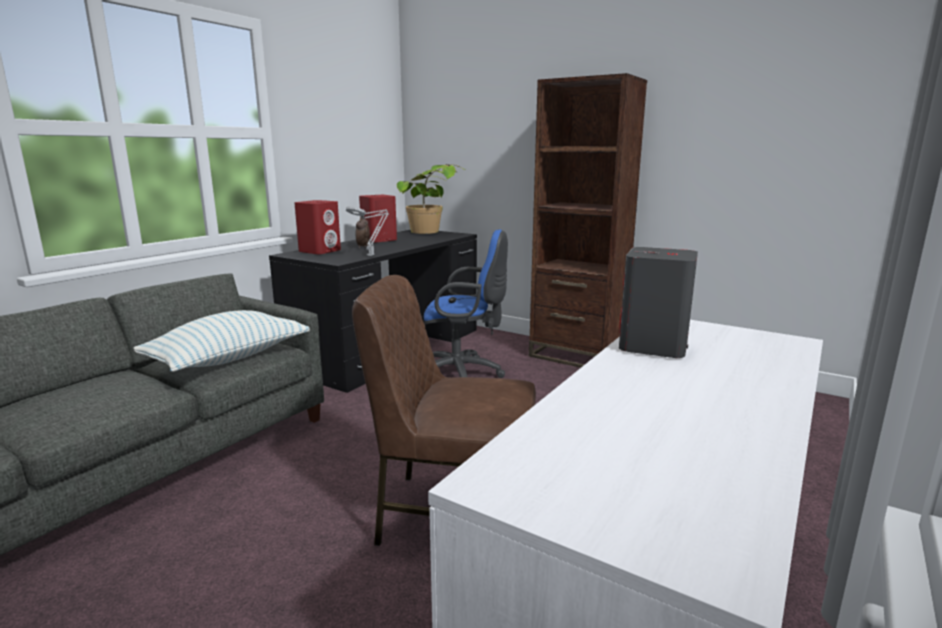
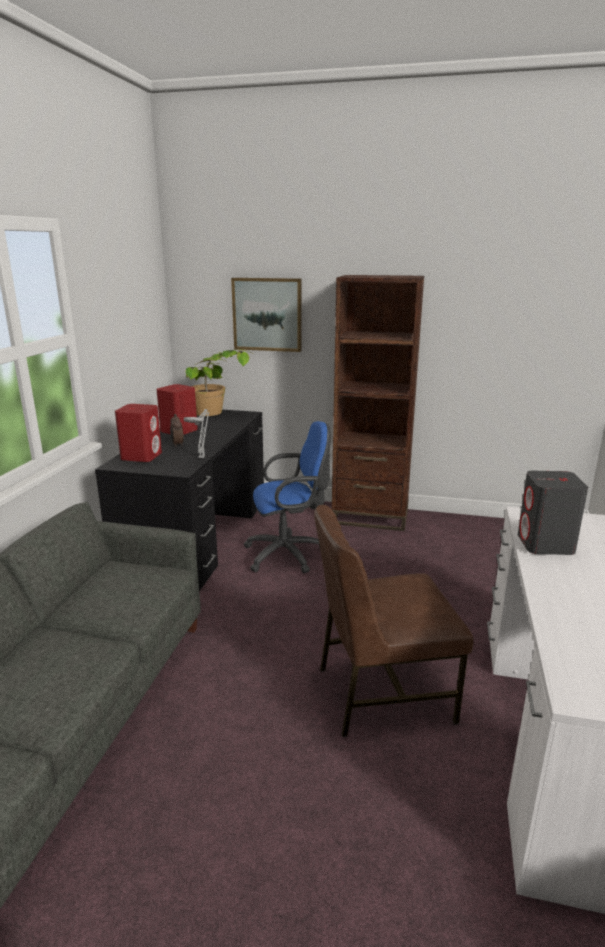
camera: 20 degrees left, 5 degrees up
(229, 359) = (135, 596): pillow -> none
(488, 133) = (267, 314): none -> picture

